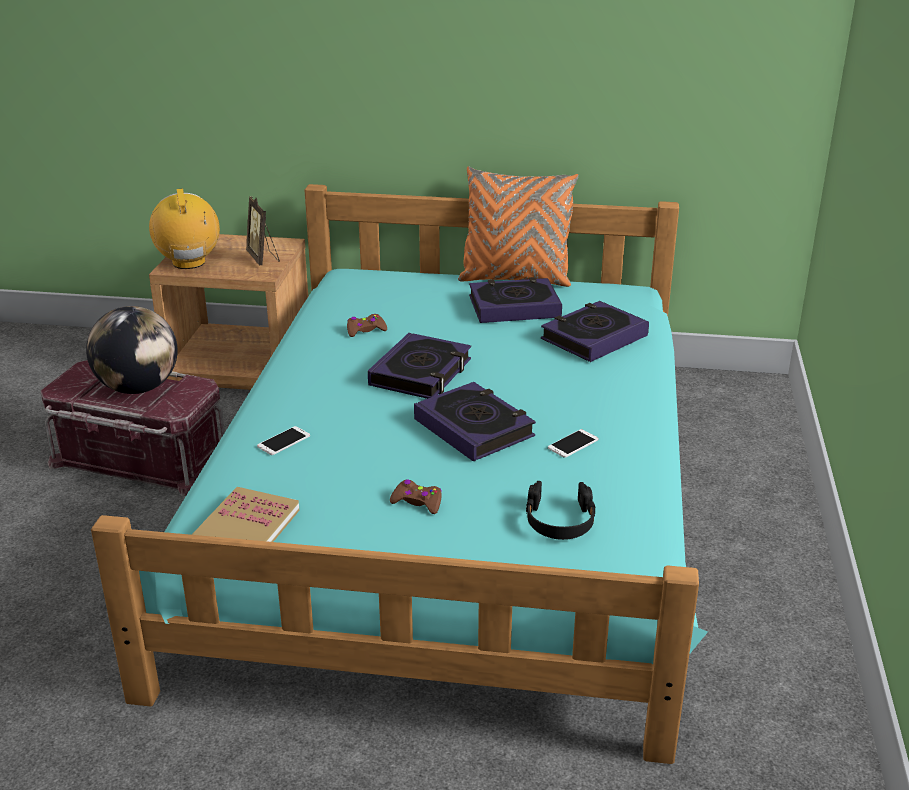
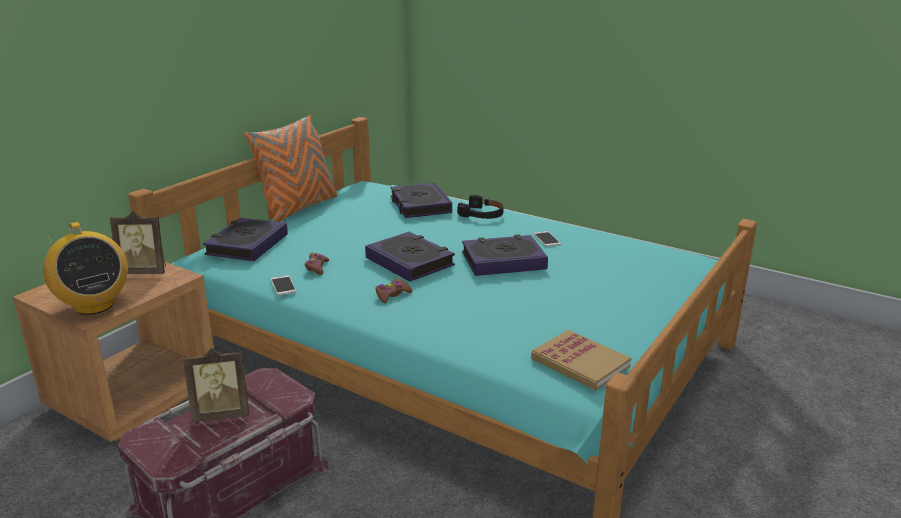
camera: 65 degrees left, 5 degrees down
(138, 388) = (222, 413): globe -> picture frame
(189, 263) = (94, 305): radio -> radio turned 135 degrees counterclockwise
(283, 441) = (463, 327): phone -> phone (283, 286)
(417, 502) = (583, 296): brown game controller -> brown game controller (392, 295)
(514, 307) = (347, 216): book -> book (247, 245)
(560, 520) = (629, 261): black headphones -> black headphones (482, 214)

